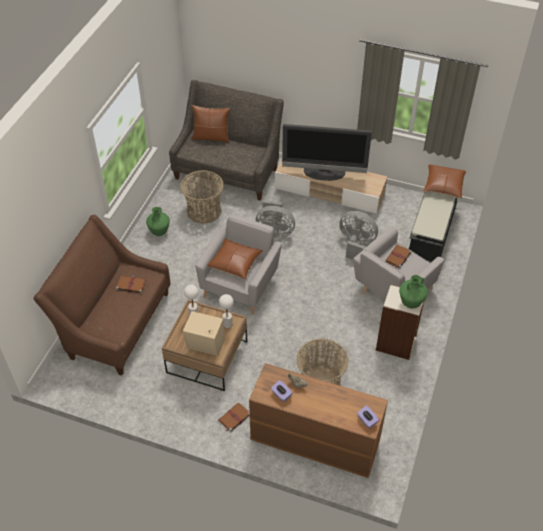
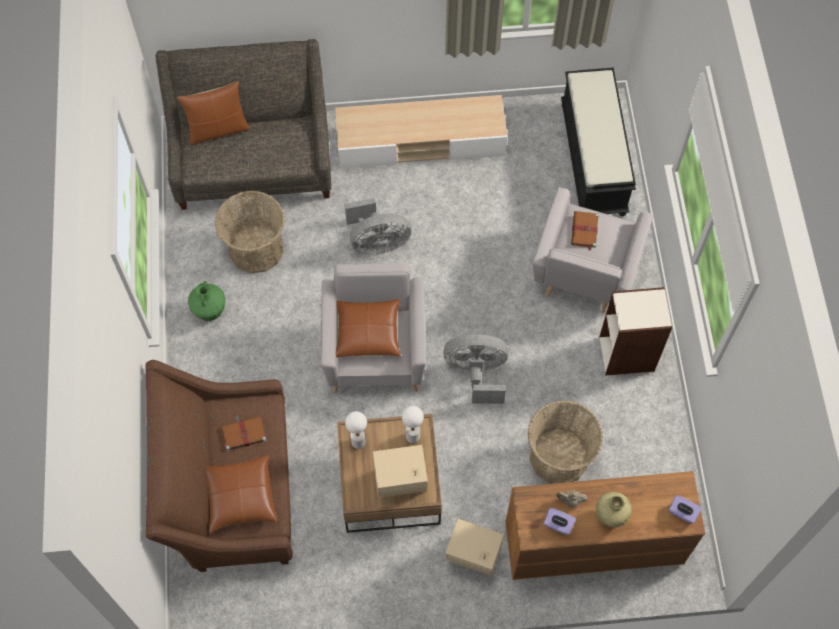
camera: 25 degrees left, 15 degrees up
(234, 418) = (474, 557): brown book -> beige speaker
(318, 403) = (610, 516): none -> beige vase
(324, 173) = (410, 124): television -> none
(356, 245) = (501, 219): grey fan -> grey fan (477, 373)
(411, 303) = (652, 311): green vase -> none
(443, 186) = (594, 88): brown pillow -> brown pillow (240, 497)

